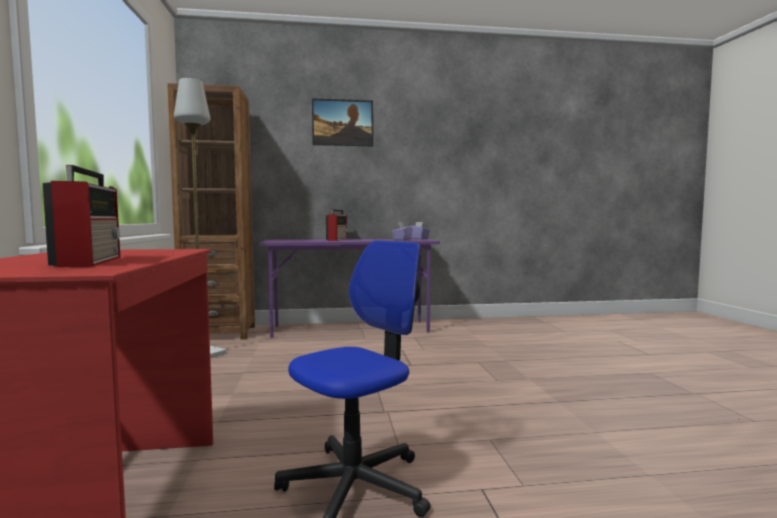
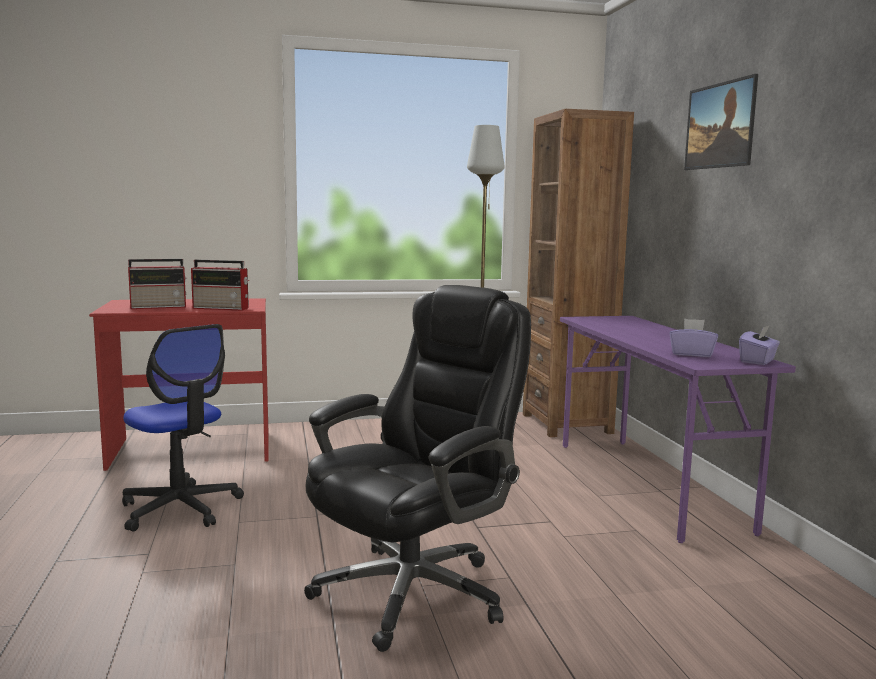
camera: 85 degrees right, 5 degrees up
(337, 239) = (658, 333): radio -> radio (222, 308)
(505, 381) = (414, 591): none -> black office chair

